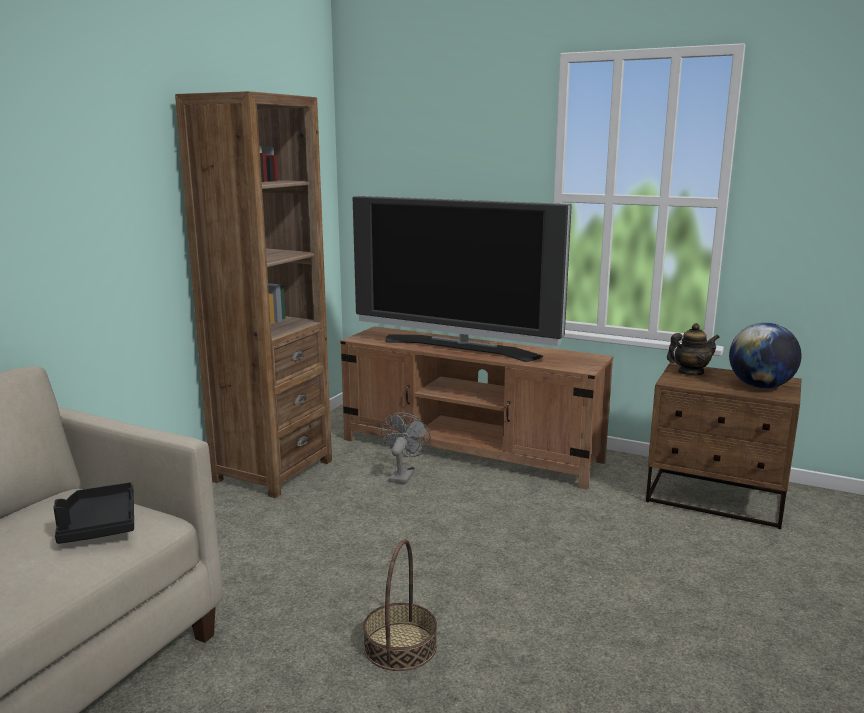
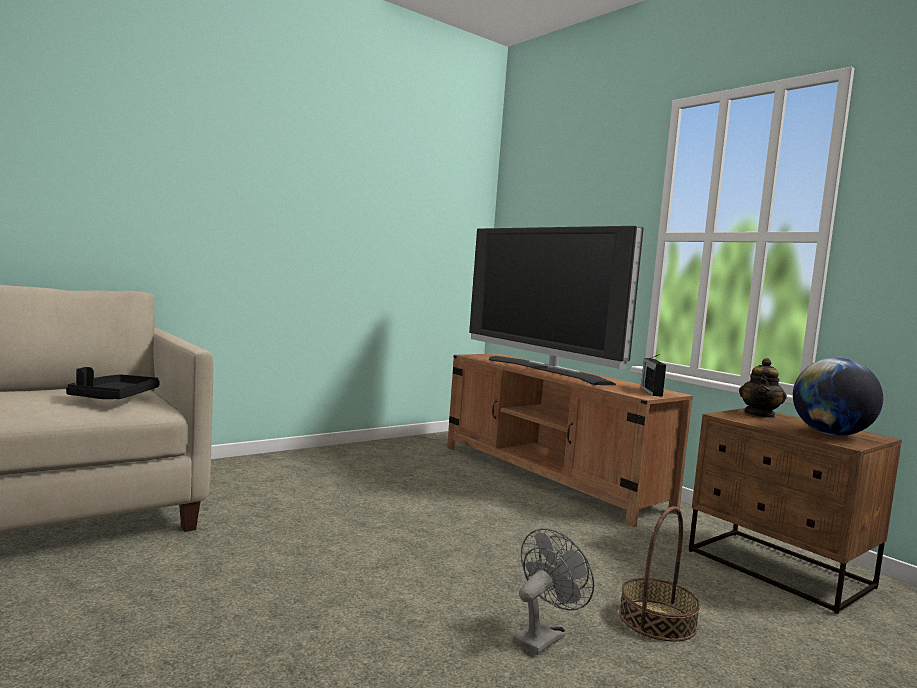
camera: 25 degrees right, 10 degrees down
(272, 470) = (367, 453): brown bookcase -> none
(400, 646) = (318, 578): basket -> basket (657, 620)
(403, 475) = (467, 478): grey fan -> grey fan (543, 636)
(580, 360) = (651, 391): none -> radio
(690, 372) = (760, 415): teapot -> teapot turned 105 degrees clockwise

